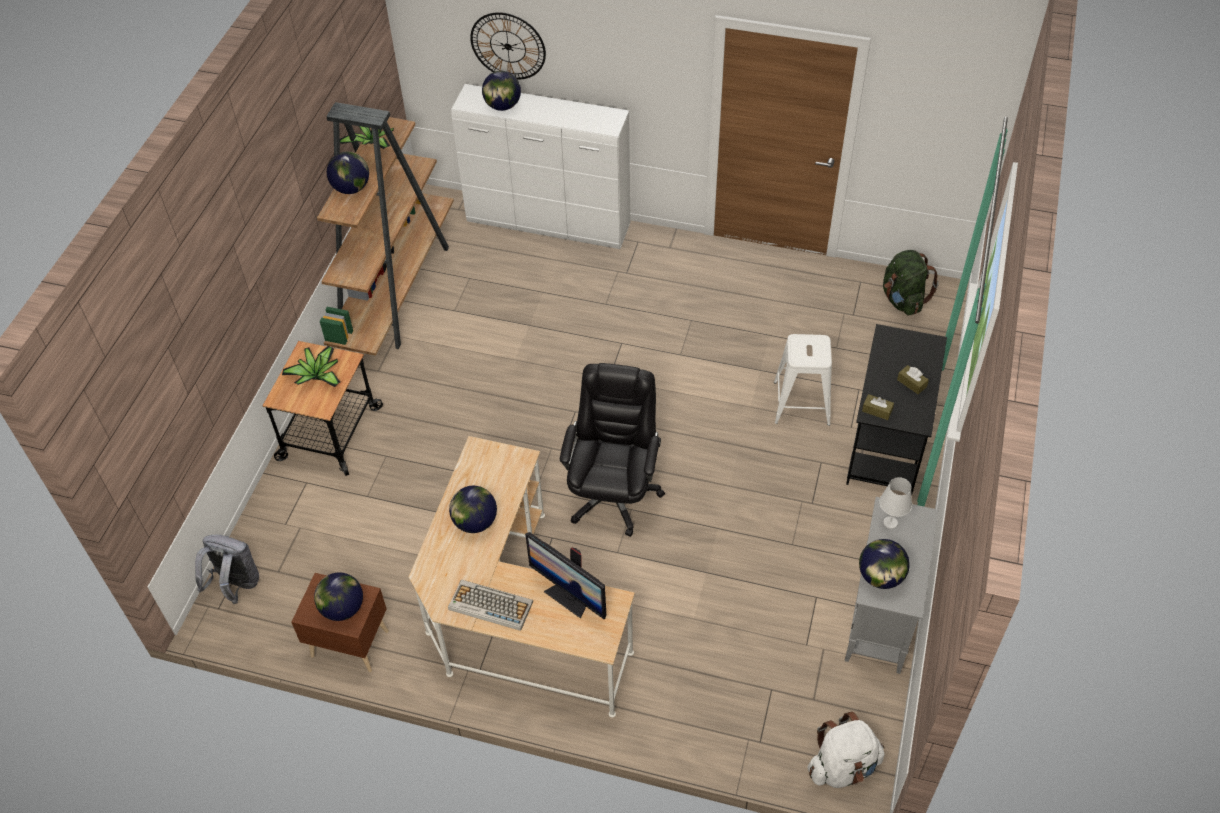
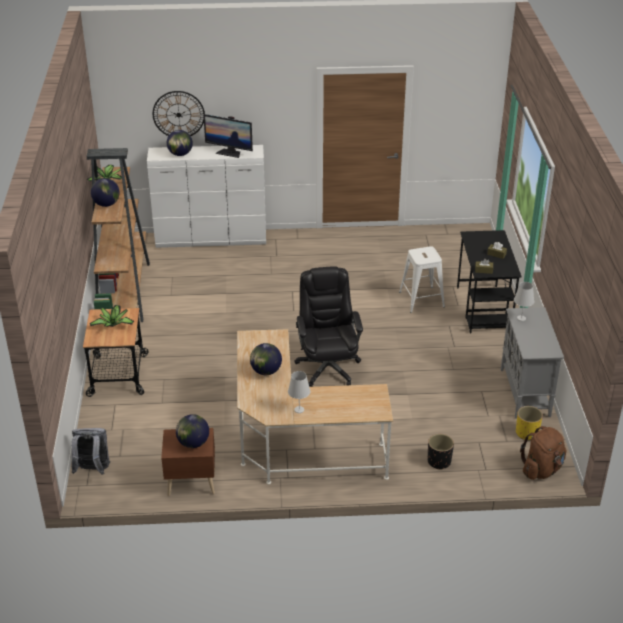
camera: 20 degrees left, 15 degrees down
(489, 605) = (299, 409): keyboard -> white table lamp
(570, 596) = (348, 394): monitor -> monitor (230, 152)
(698, 707) = (439, 461): none -> black planter
(843, 767) = (542, 469): white backpack -> brown backpack
(850, 693) = (527, 433): none -> yellow planter
(880, 577) = (530, 344): globe -> none
(903, 300) = (455, 239): green backpack -> none

